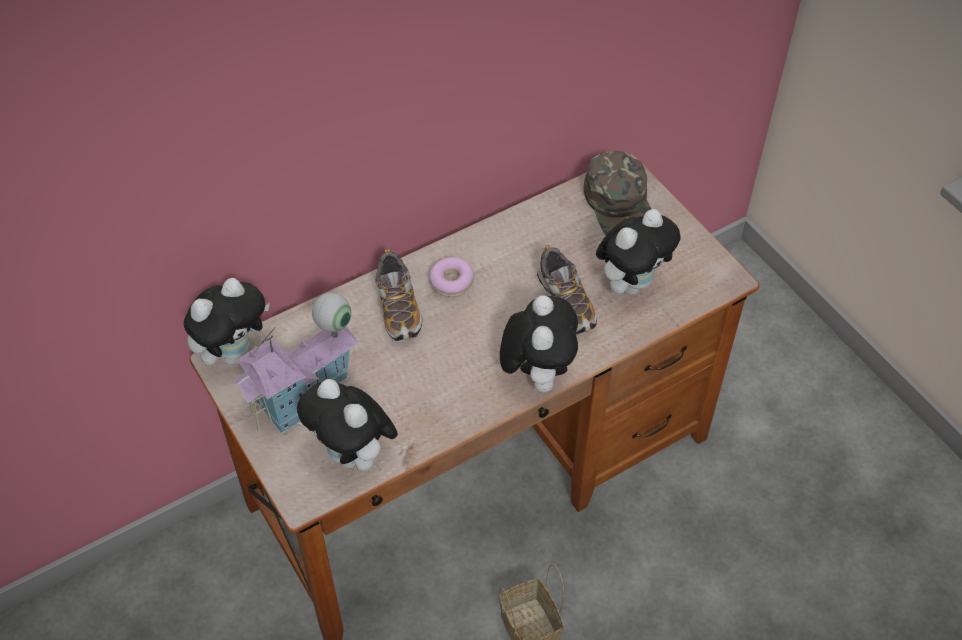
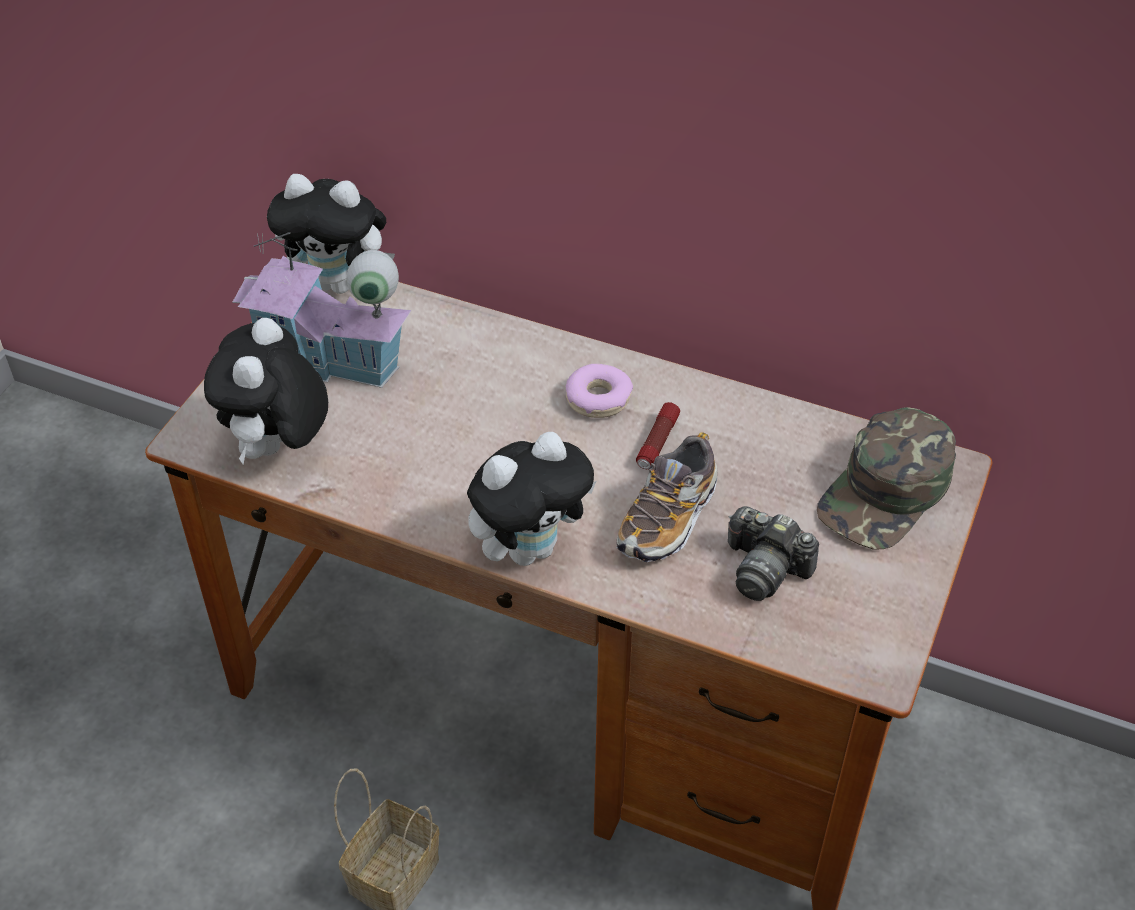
camera: 55 degrees right, 5 degrees down
(398, 308) = (516, 375): shoe -> none
(508, 275) = (657, 443): none -> flashlight
(631, 283) = (765, 569): plush toy -> camera

